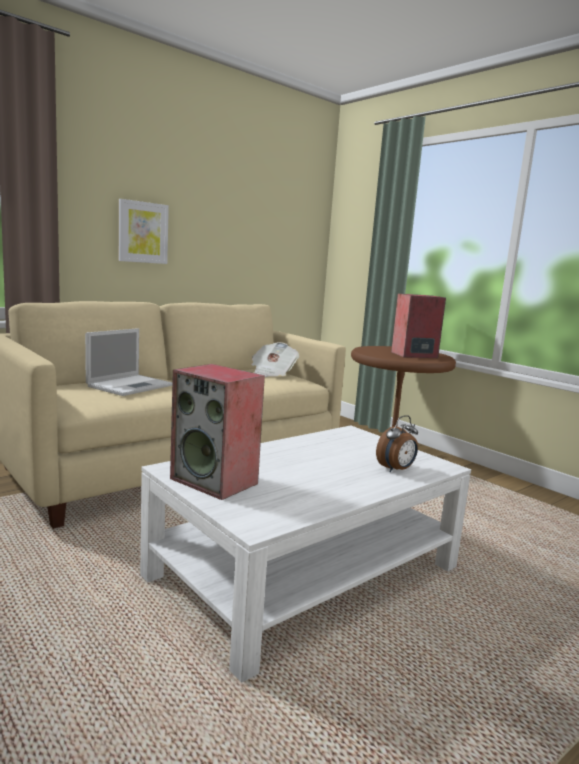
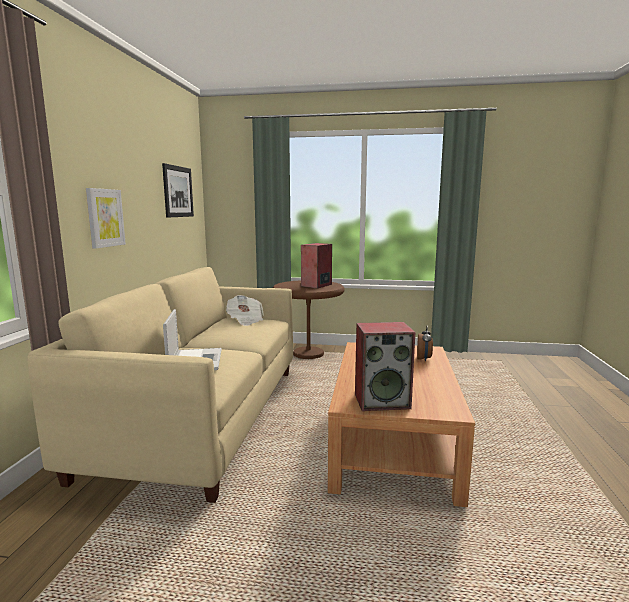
camera: 40 degrees left, 0 degrees up
(276, 217) = (178, 191): none -> picture
(307, 570) = (393, 440): white coffee table -> brown coffee table

